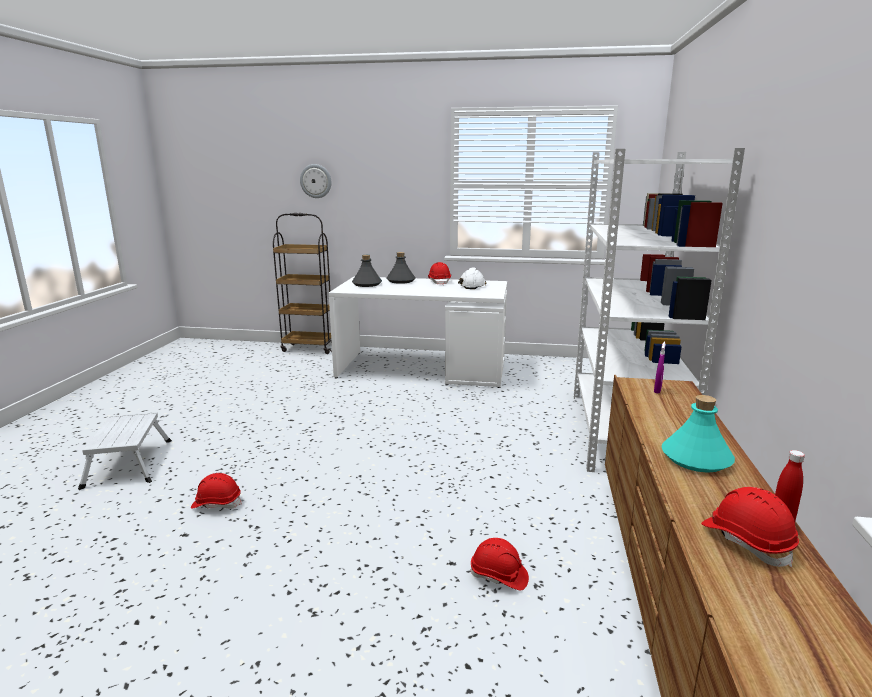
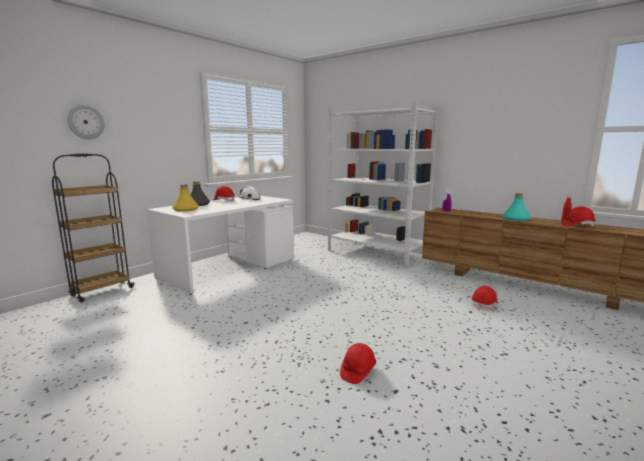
camera: 60 degrees left, 5 degrees down
(128, 463) = (226, 416): white step ladder -> none
(367, 284) = (186, 209): grey bottle -> yellow bottle

